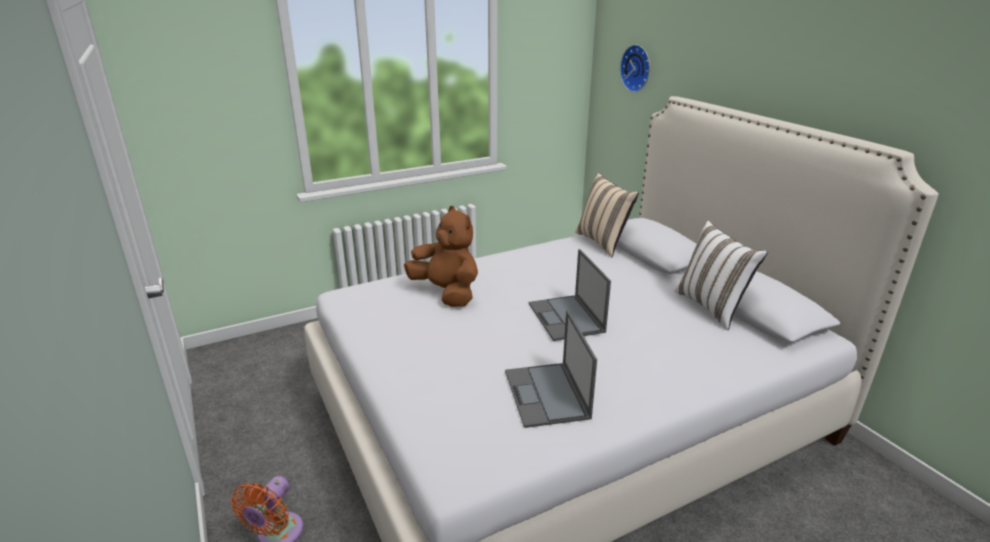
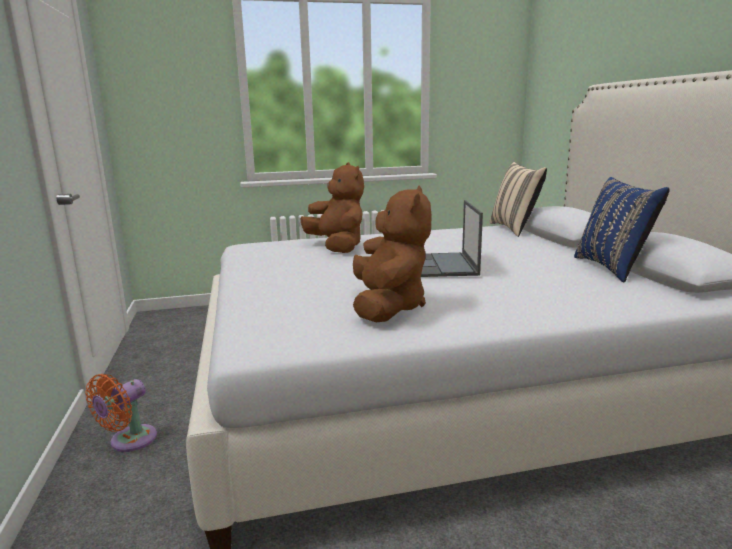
camera: 15 degrees right, 10 degrees down
(547, 395) = (388, 307): laptop -> brown plush toy
(637, 68) = (564, 74): wall clock -> none
(712, 307) = (613, 268): white pillow -> blue pillow

